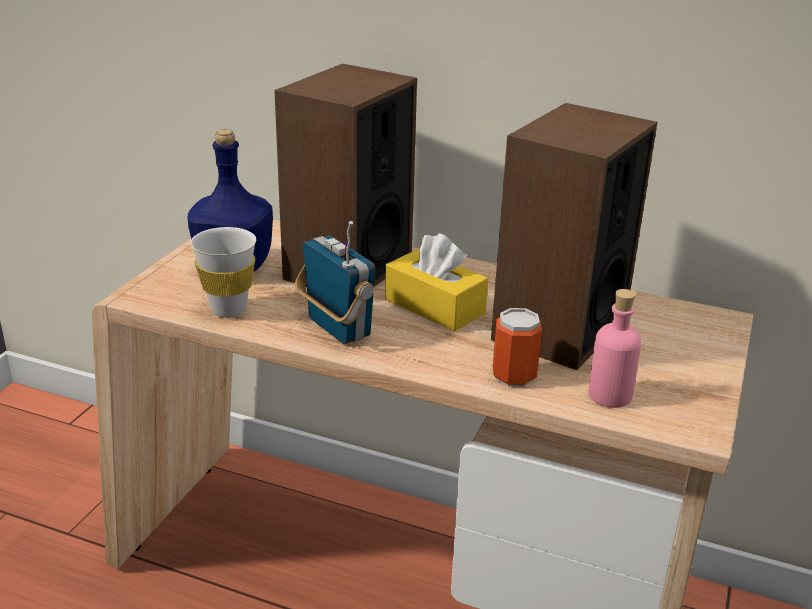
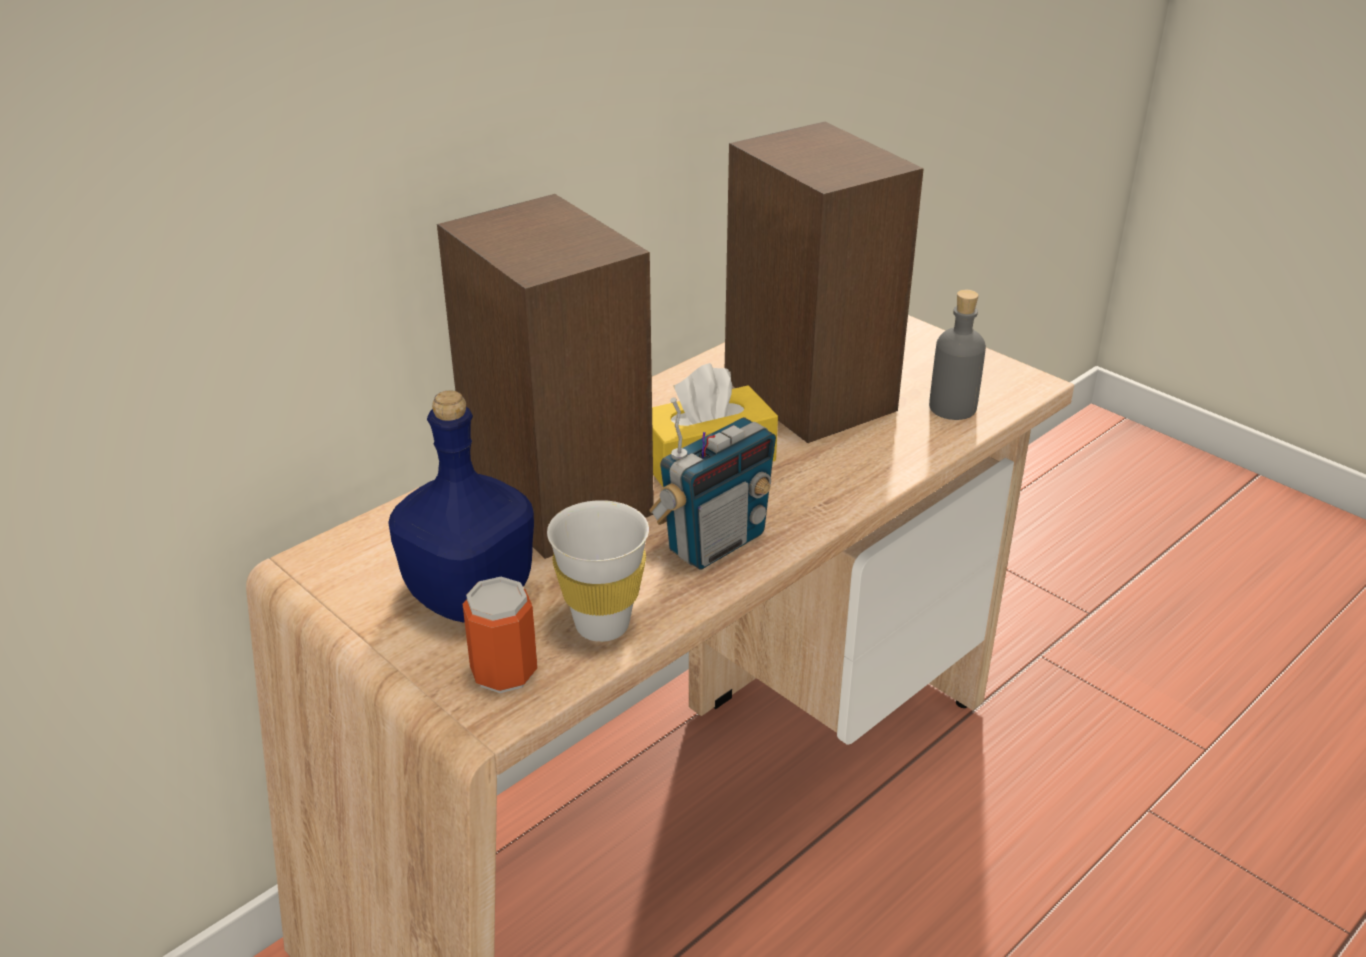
camera: 65 degrees left, 5 degrees up
(337, 328) = (715, 543): radio -> radio turned 150 degrees clockwise
(514, 376) = (890, 450): can -> can (504, 672)
(609, 395) = (952, 408): pink bottle -> grey bottle

